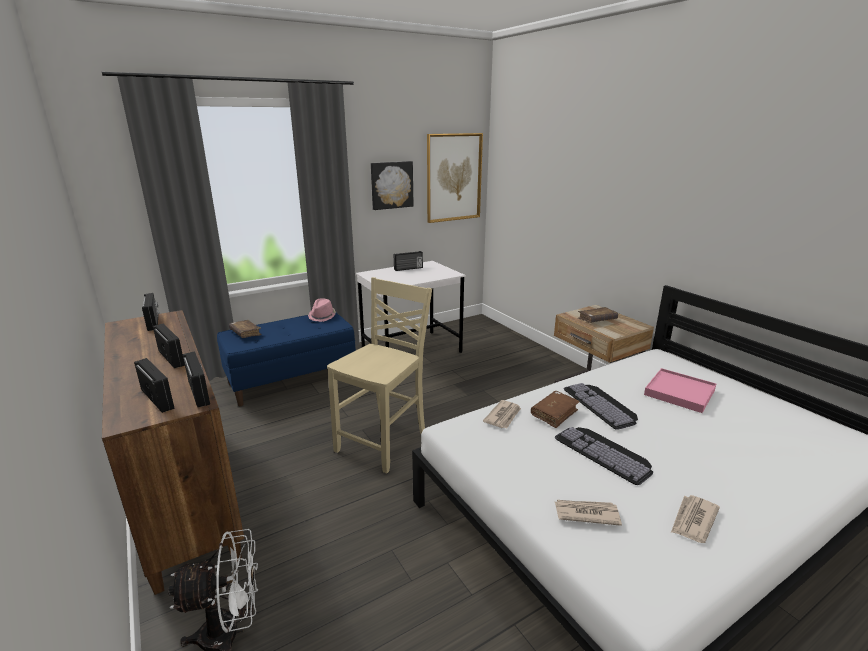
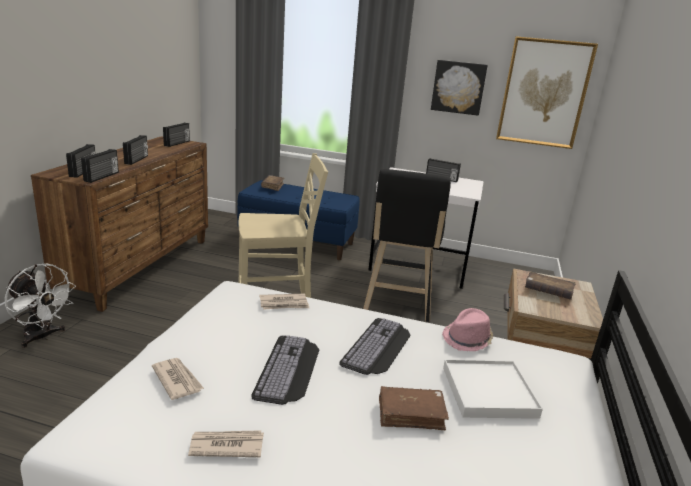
camera: 45 degrees right, 0 degrees up
(322, 316) = (341, 196): pink hat -> pink hat (467, 339)
(448, 385) = (397, 303): none -> black stool
(554, 413) = (323, 326): brown book -> brown book (411, 414)
(679, 392) = (489, 392): pink tray -> white tray

